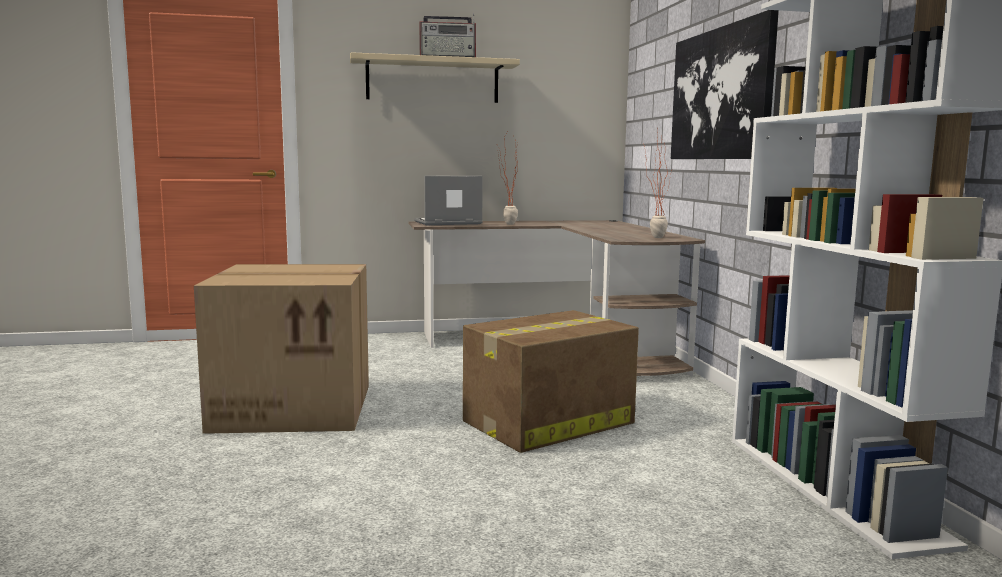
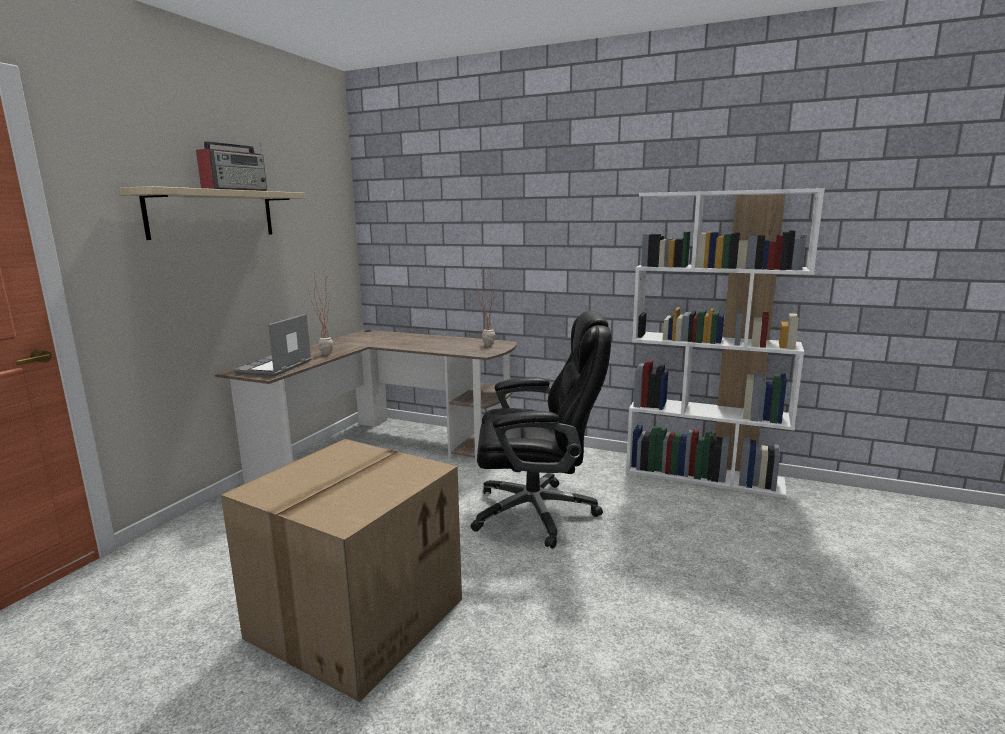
camera: 55 degrees left, 5 degrees up
(546, 422) = (537, 512): cardboard box -> black office chair
(720, 94) = (516, 235): picture -> none

